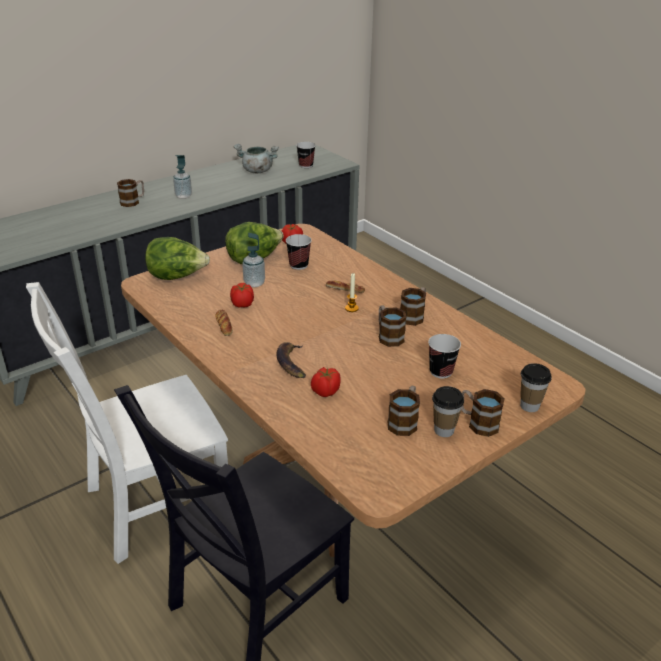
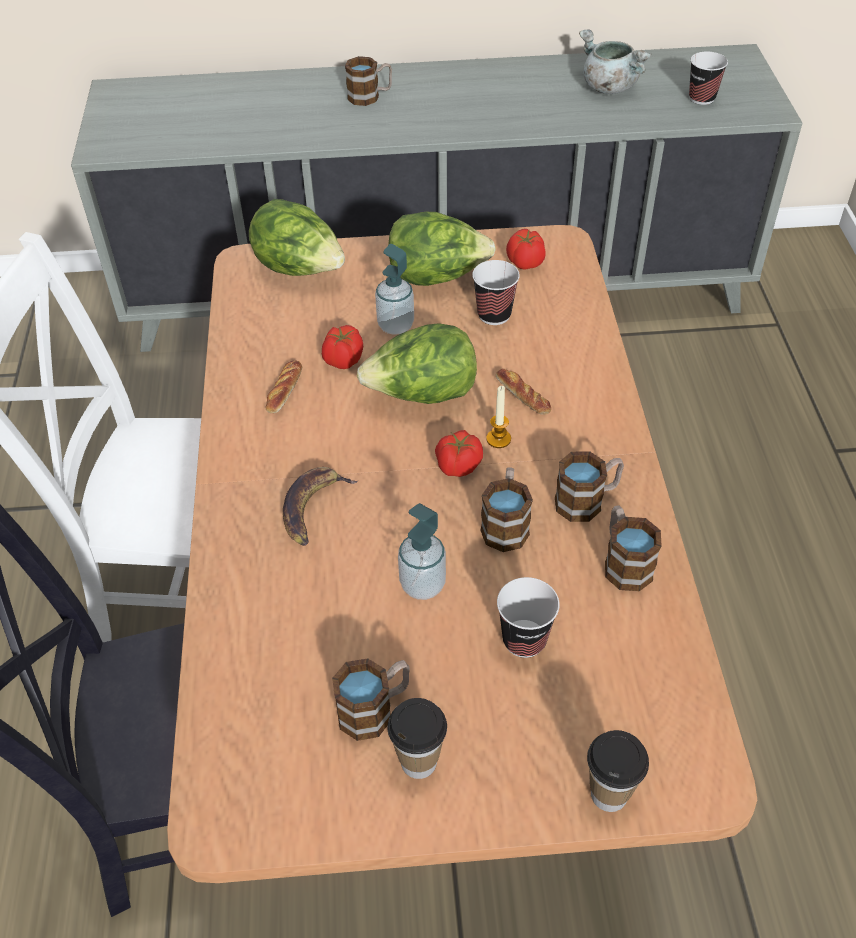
camera: 35 degrees right, 15 degrees up
(183, 196) = (450, 107): soap dispenser -> soap dispenser (422, 585)
(297, 304) = (422, 395): none -> lettuce
(325, 391) = (312, 587): tomato -> tomato (458, 466)
(478, 423) = (487, 778): mug -> mug (624, 562)

